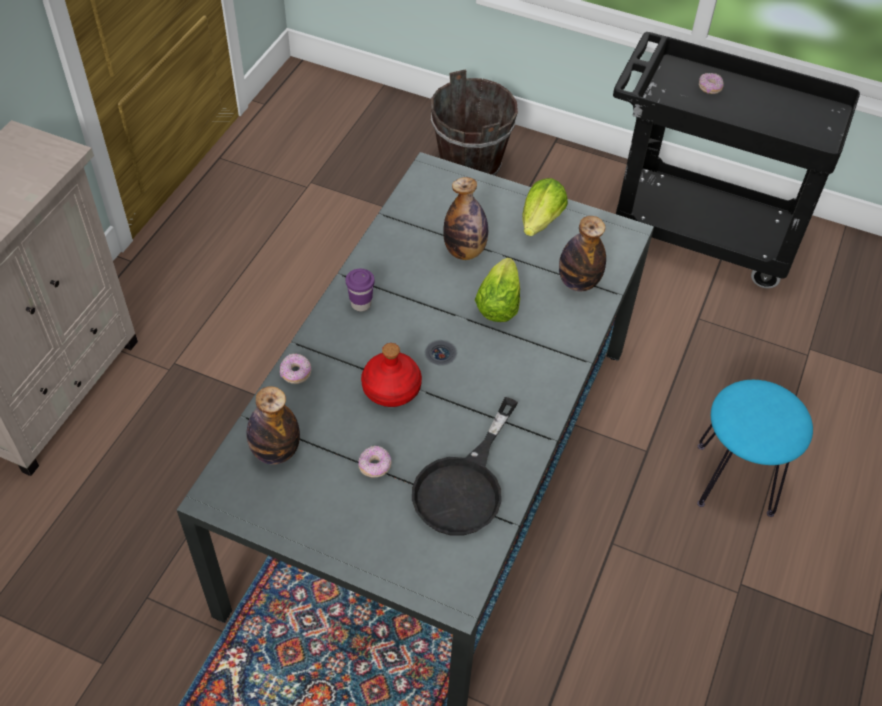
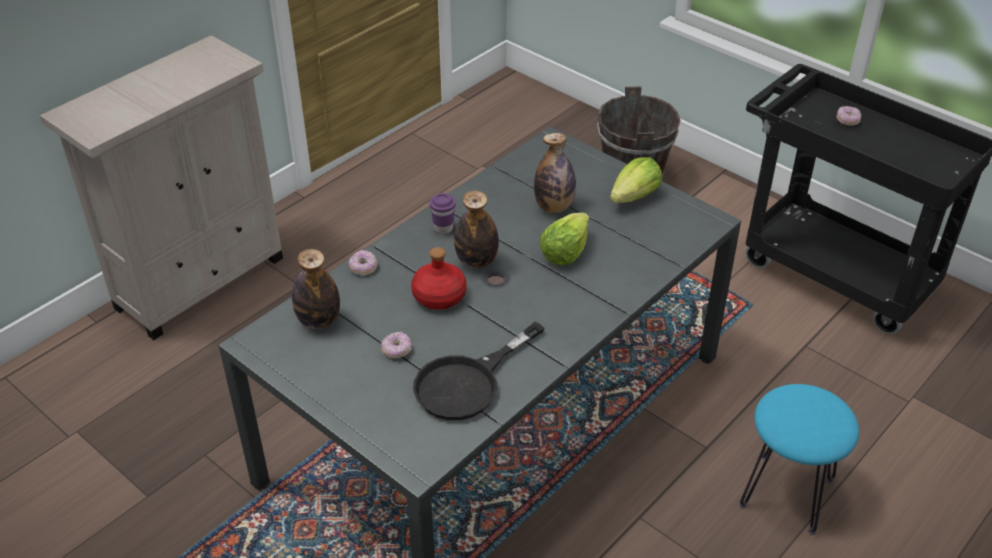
camera: 20 degrees right, 10 degrees down
(578, 282) = (647, 250): bottle -> bottle (476, 261)

